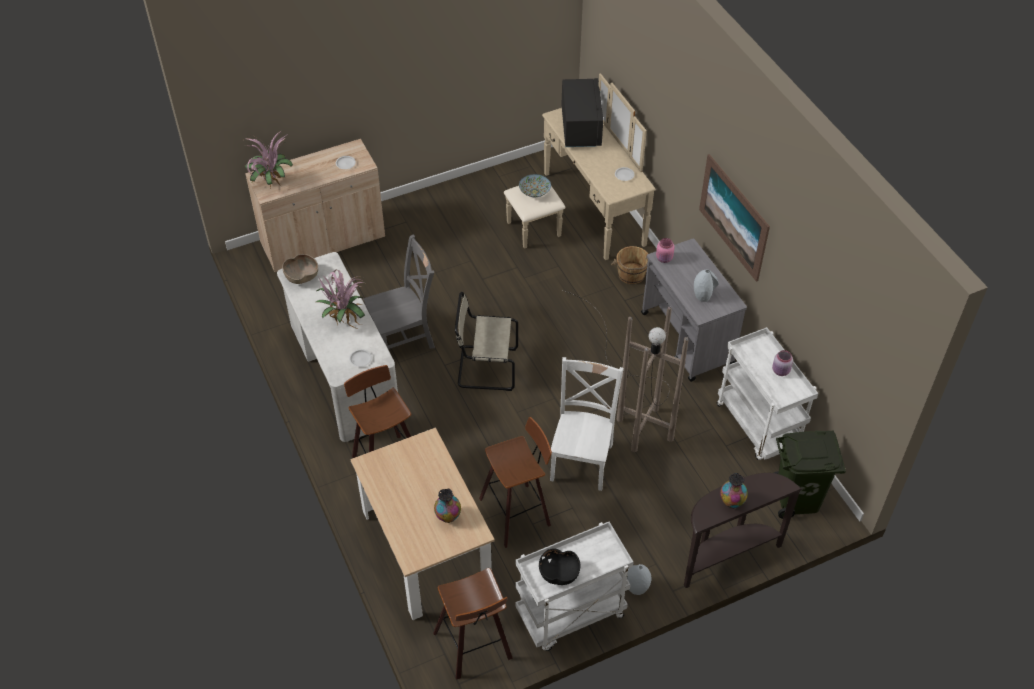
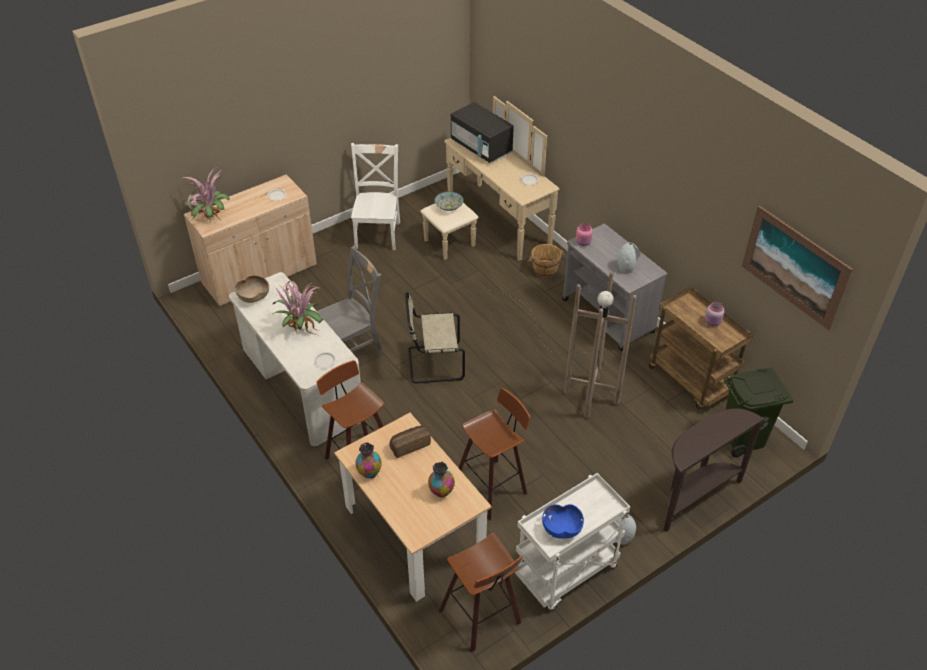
camera: 10 degrees left, 5 degrees down
(427, 462) = (409, 445): none -> bread
(559, 574) = (561, 529): black bowl -> blue bowl
(581, 127) = (481, 147): black microwave -> black microwave turned 150 degrees clockwise
(582, 459) = (541, 431): white chair -> white chair (378, 233)
(731, 502) = (705, 439): vase -> vase (369, 472)
(733, 217) = (646, 192): picture -> picture (794, 267)
(759, 426) = (691, 380): white cart -> brown cart

